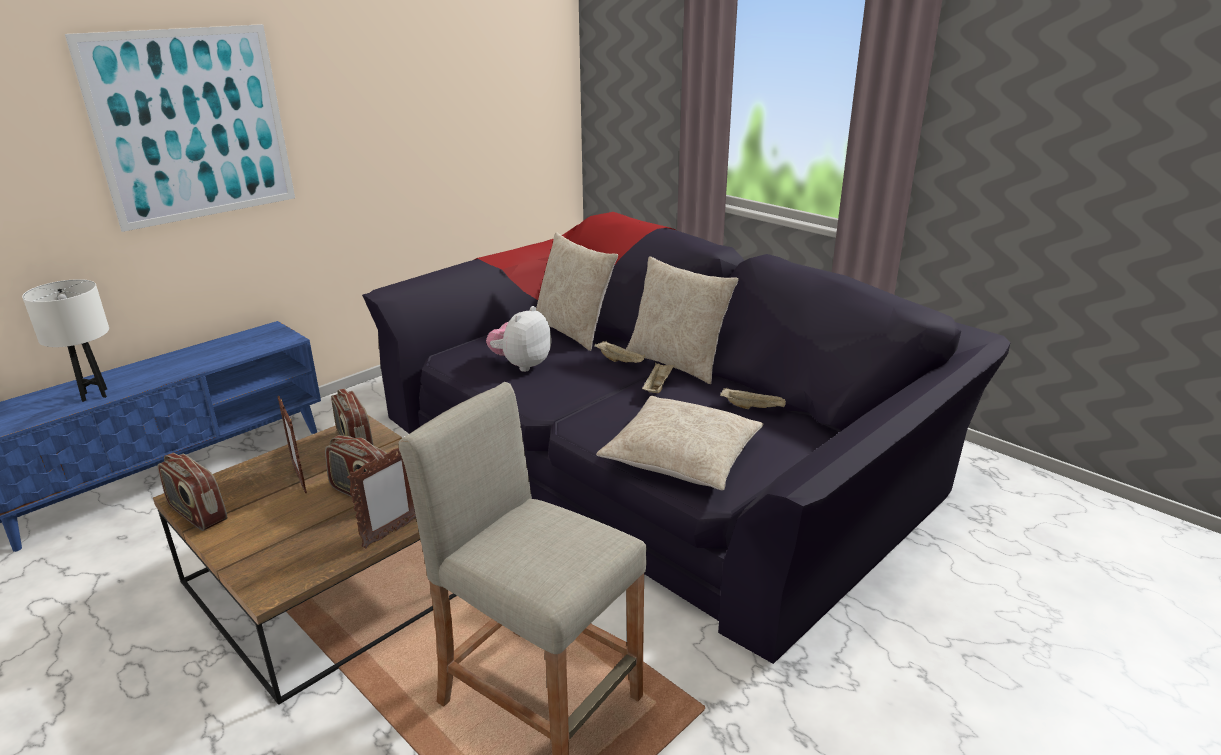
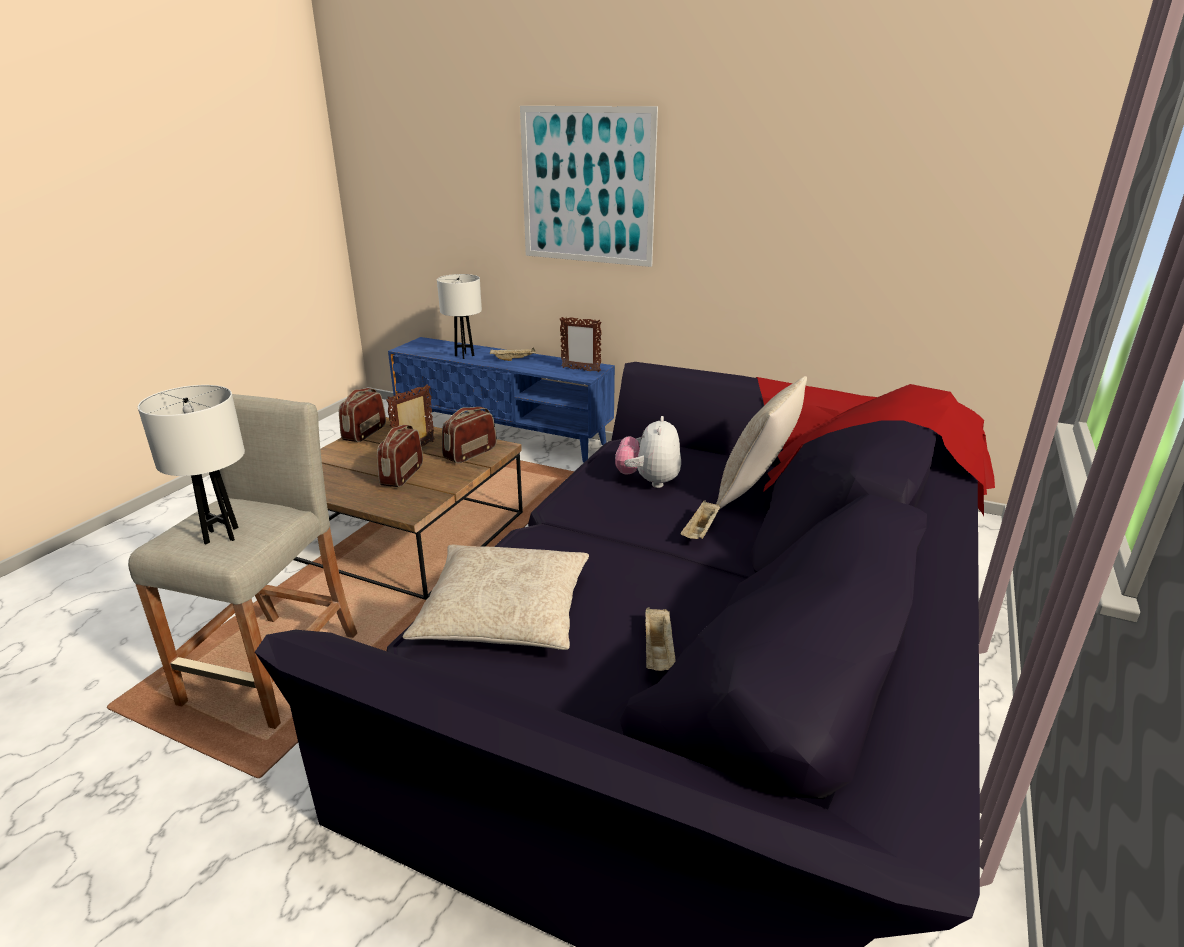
camera: 70 degrees right, 0 degrees up
(391, 532) = (351, 500): picture frame -> picture frame (580, 370)
(521, 365) = (648, 481): plush toy -> plush toy turned 90 degrees counterclockwise
(569, 542) = (222, 535): none -> white table lamp
(657, 386) = (655, 566): beige tray -> beige tray (514, 359)
(677, 363) = (738, 571): beige pillow -> none

